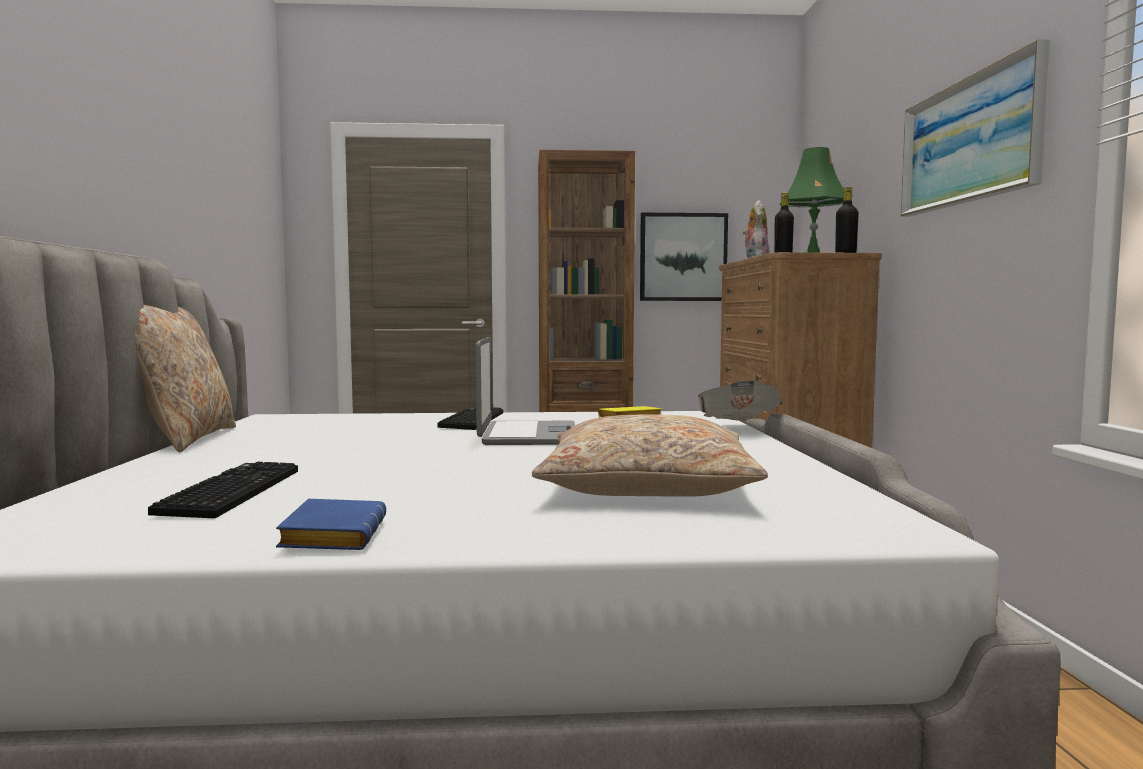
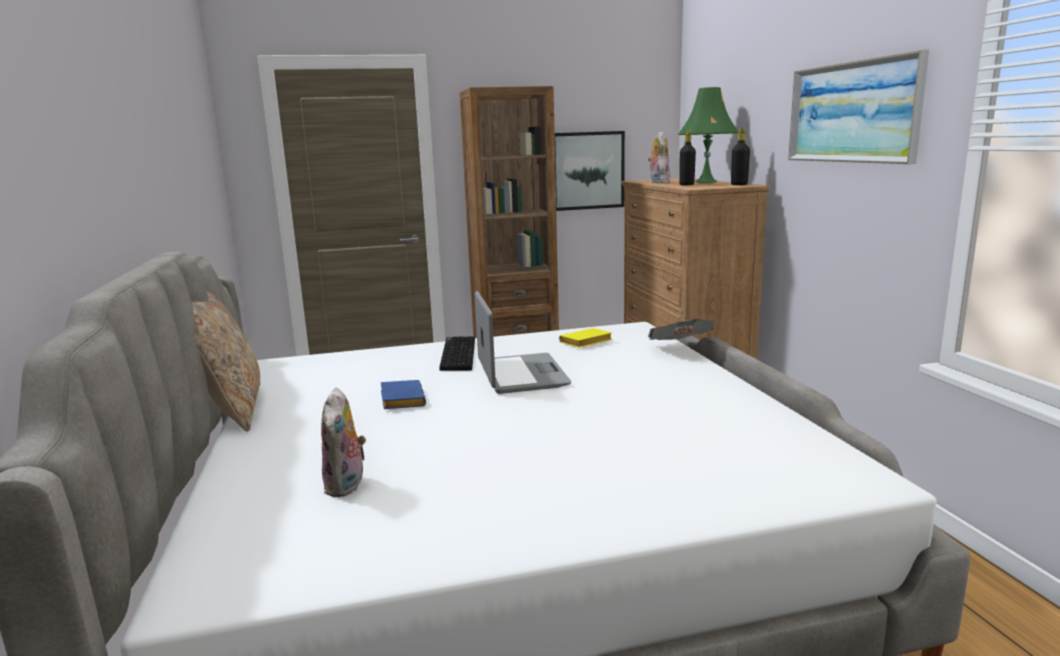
camera: 10 degrees left, 10 degrees up
(230, 491) = (347, 486): keyboard -> plush toy
(331, 535) = (481, 537): blue book -> blue book (400, 399)
(647, 486) = (663, 441): beige pillow -> none

